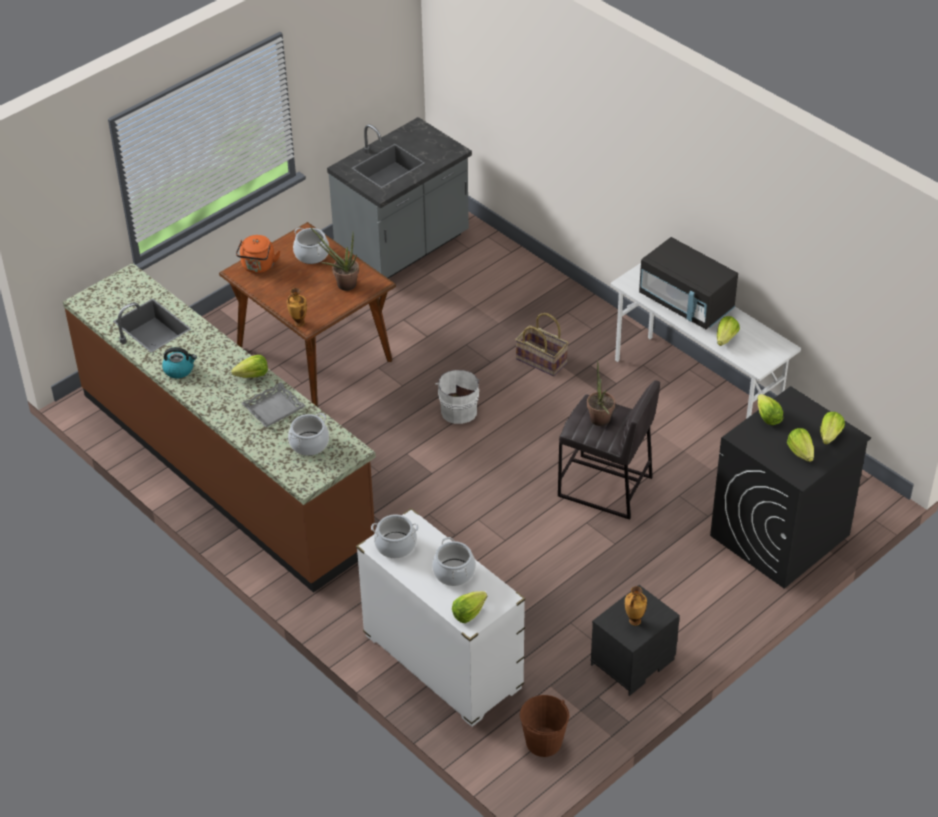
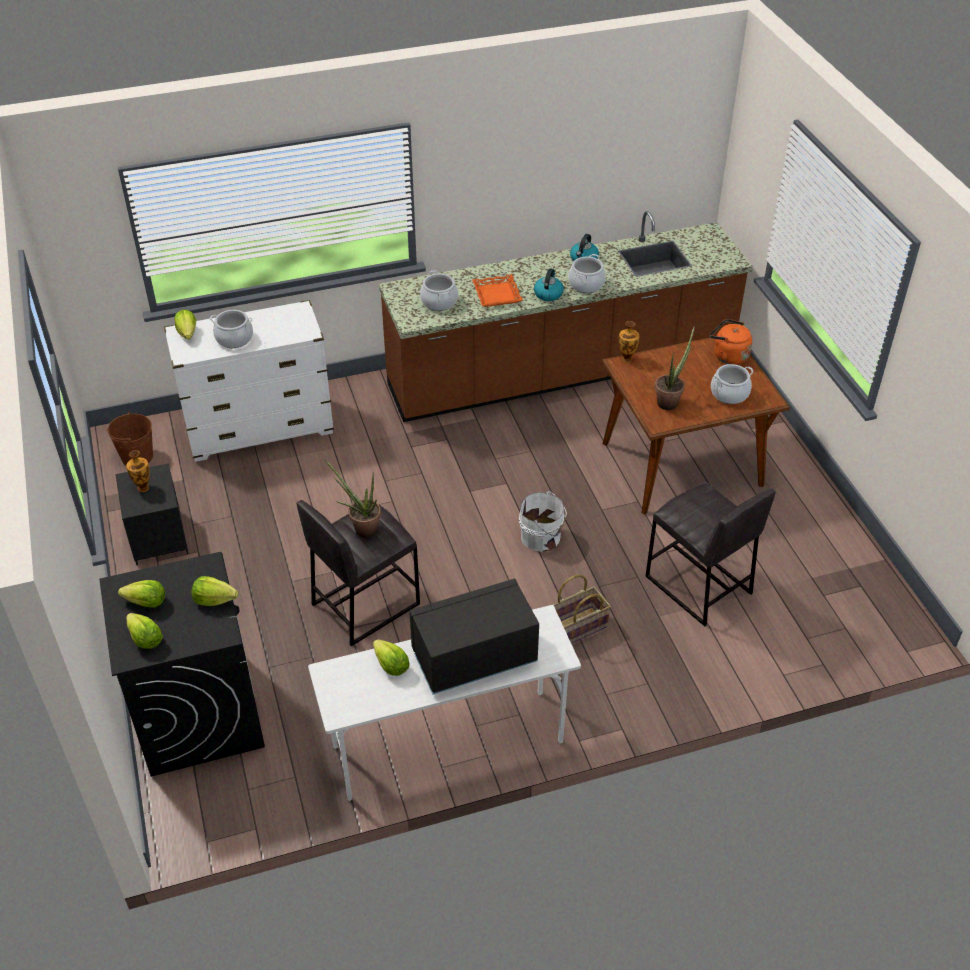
camera: 115 degrees right, 0 degrees up
(252, 375) = (548, 294): lettuce -> kettle
(273, 408) = (497, 294): grey tray -> orange tray
(395, 545) = (291, 318): cooking pot -> cooking pot (586, 284)
(404, 249) = (827, 581): grey counter -> none
(453, 311) = (698, 586): none -> grey stool

